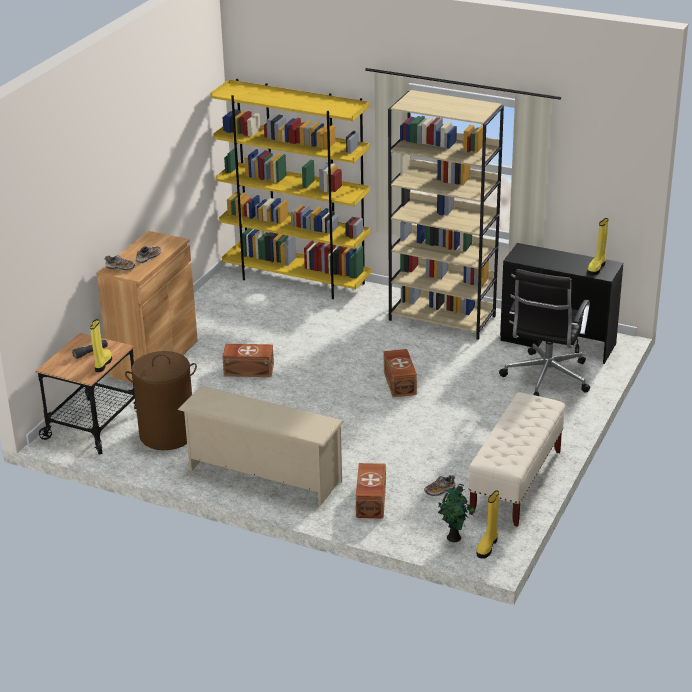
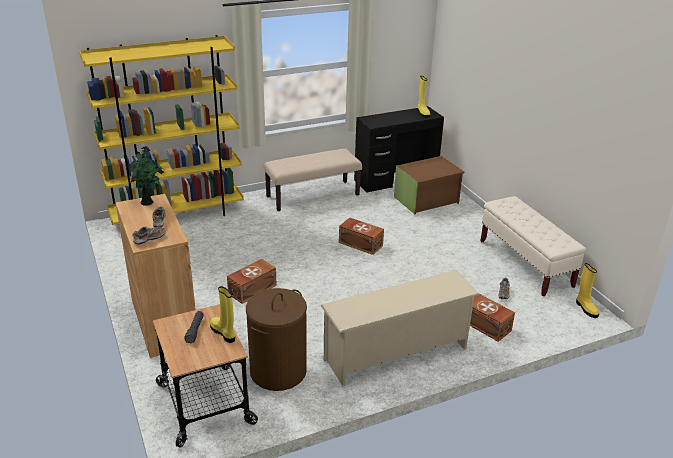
camera: 50 degrees left, 0 degrees up
(443, 318) = (313, 195): beige bookcase -> beige bench
(455, 538) = (564, 315): potted plant -> potted plant (148, 202)
(546, 378) = (427, 200): black office chair -> brown storage box

